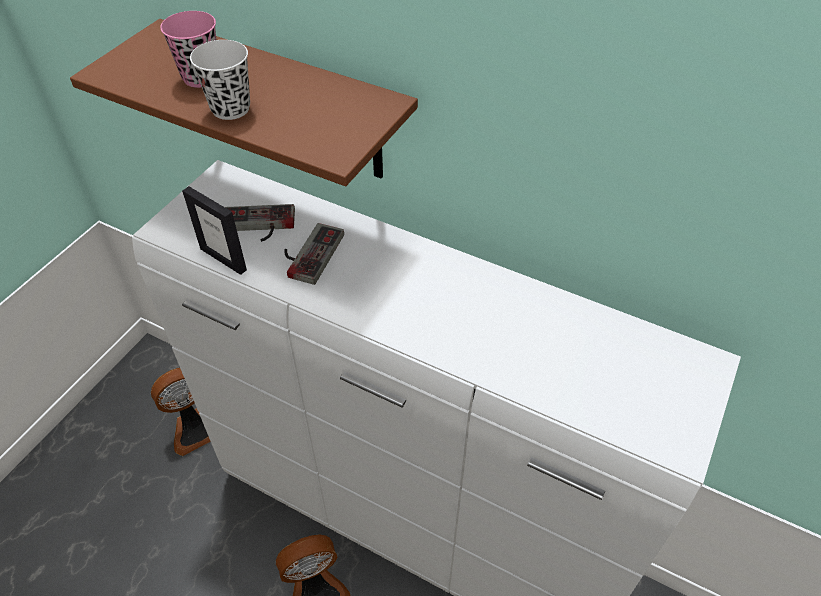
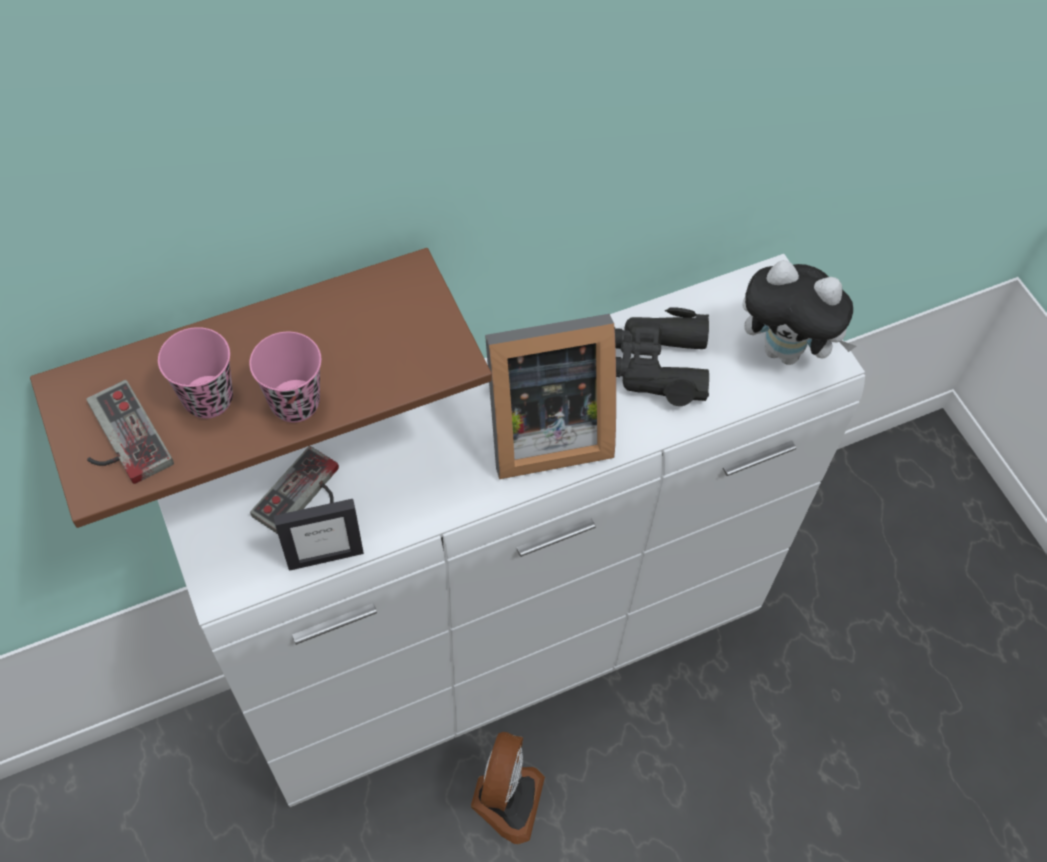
camera: 55 degrees left, 10 degrees up
(195, 429) = (192, 810): fan -> none
(231, 109) = (295, 402): white cup -> pink cup
(308, 253) = (388, 476): game controller -> game controller (118, 439)
(419, 305) = (540, 430): none -> picture frame
(544, 337) = (656, 364): none -> black binoculars
(653, 411) = (786, 350): none -> plush toy

